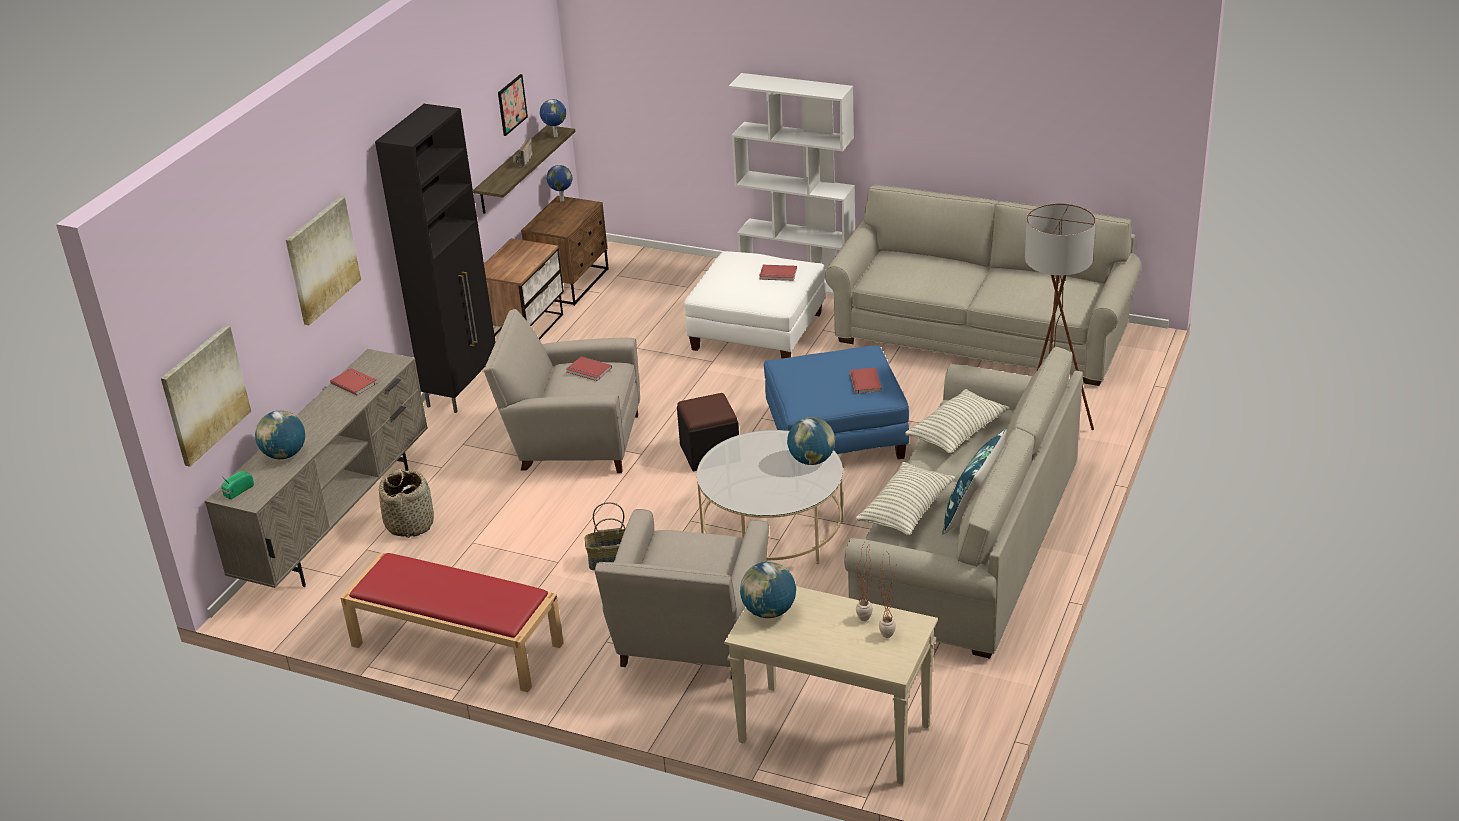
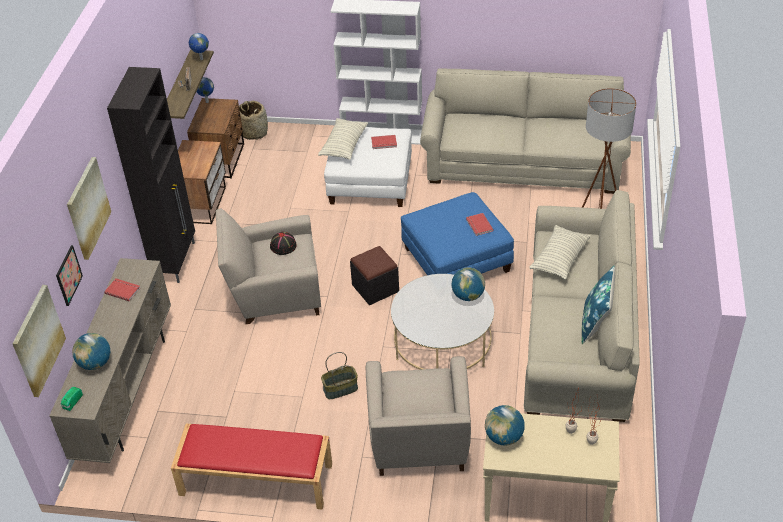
camera: 15 degrees left, 10 degrees up
(410, 524) = (182, 383): basket -> basket (253, 132)
(512, 104) = (171, 43): picture -> picture (68, 275)
(588, 371) = (283, 246): red book -> black hat
(906, 510) = (550, 328): pillow -> pillow (344, 145)

